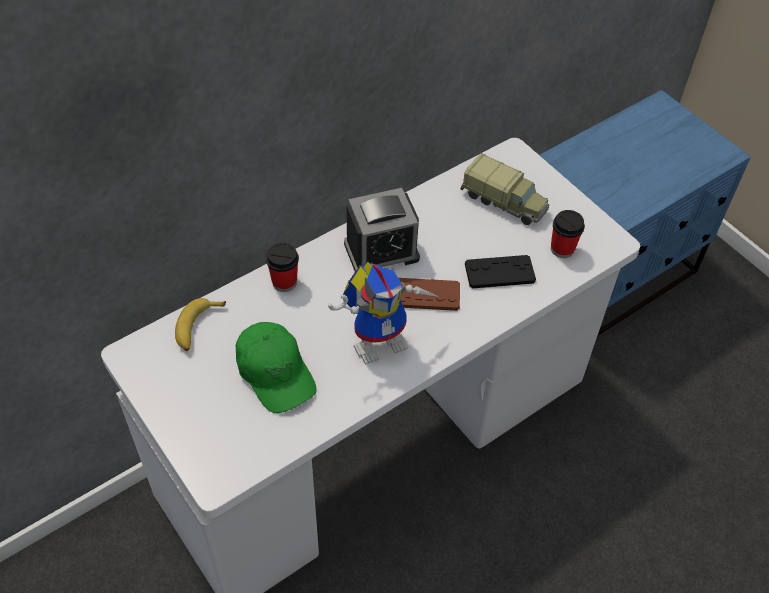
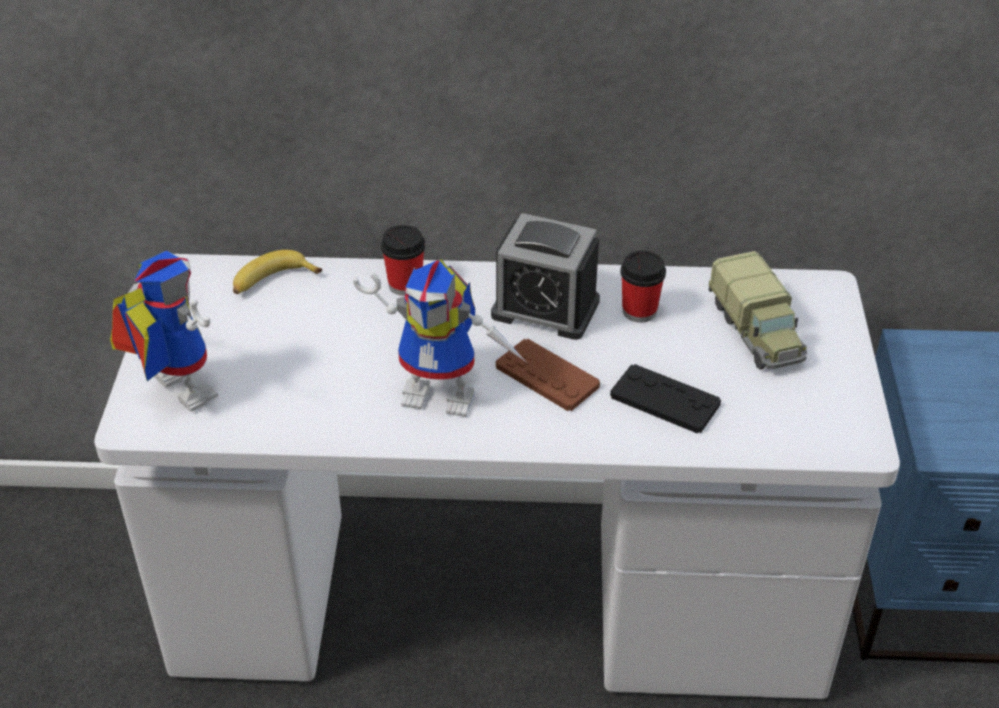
camera: 40 degrees right, 10 degrees down
(215, 442) = (172, 390): none -> toy robot
(275, 372) = (300, 361): green cap -> none
(562, 249) = (778, 417): cup -> cup (639, 311)

